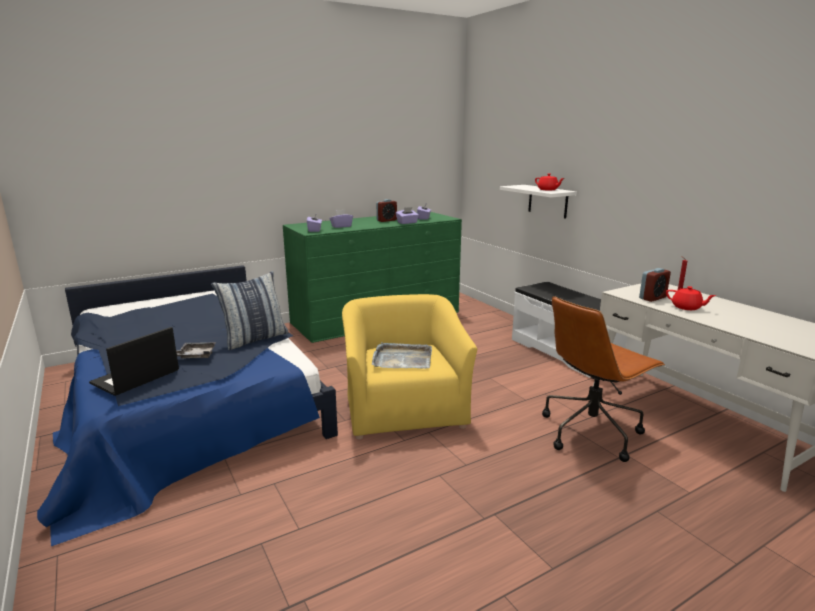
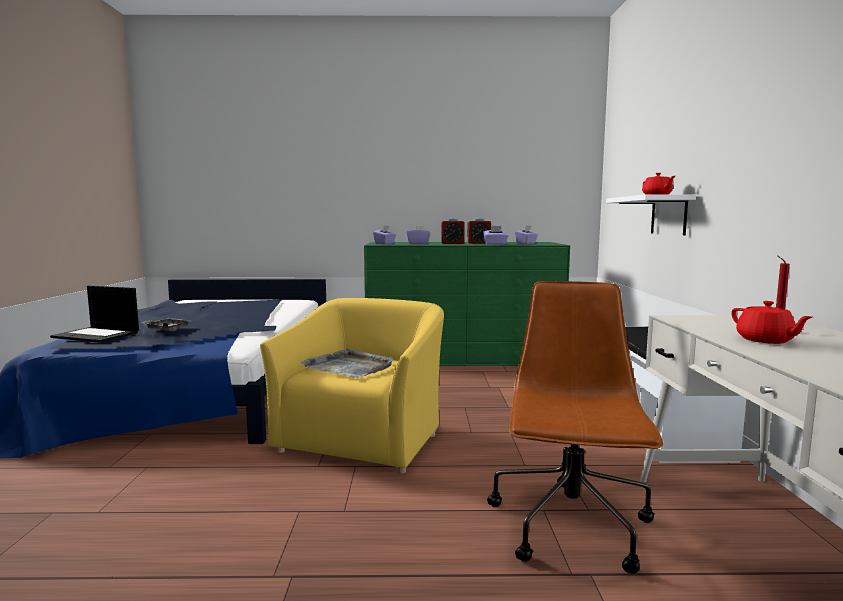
camera: 30 degrees right, 10 degrees down
(135, 377) = (97, 335): laptop -> laptop turned 135 degrees counterclockwise
(255, 339) = (236, 327): pillow -> none
(591, 432) = (571, 527): brown office chair -> brown office chair turned 105 degrees clockwise
(652, 298) = (723, 327): alarm clock -> alarm clock (452, 243)

